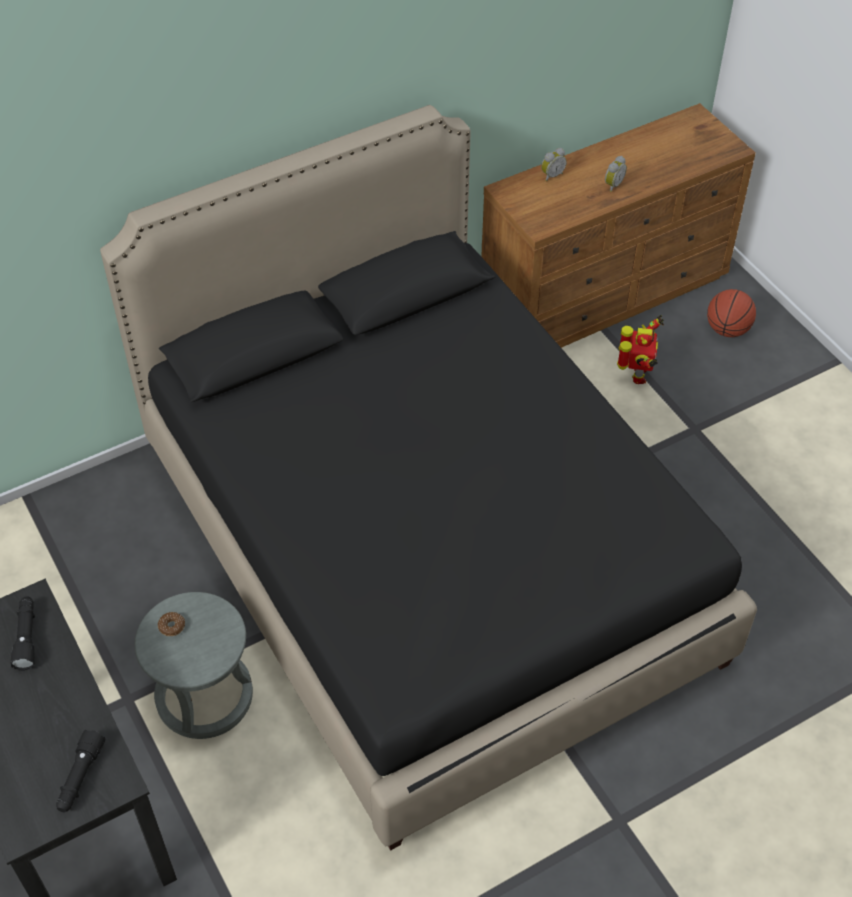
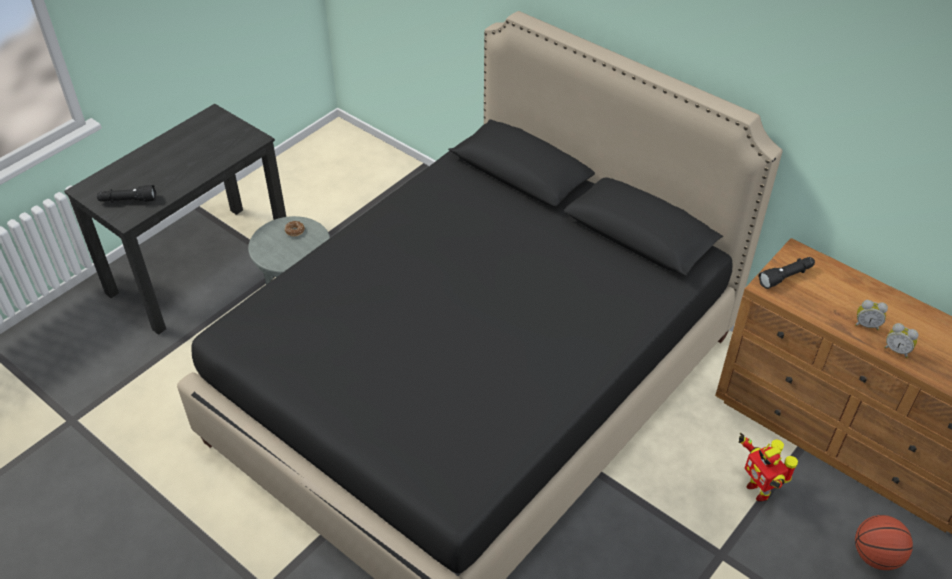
camera: 70 degrees right, 5 degrees down
(27, 637) = (226, 145): black flashlight -> black flashlight (786, 277)
(551, 175) = (843, 278): alarm clock -> alarm clock (897, 350)
(636, 375) = (759, 489): toy robot -> toy robot turned 75 degrees clockwise

